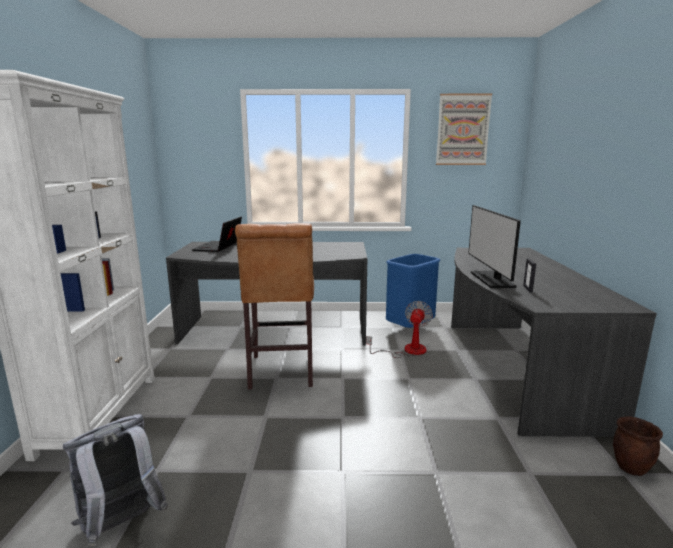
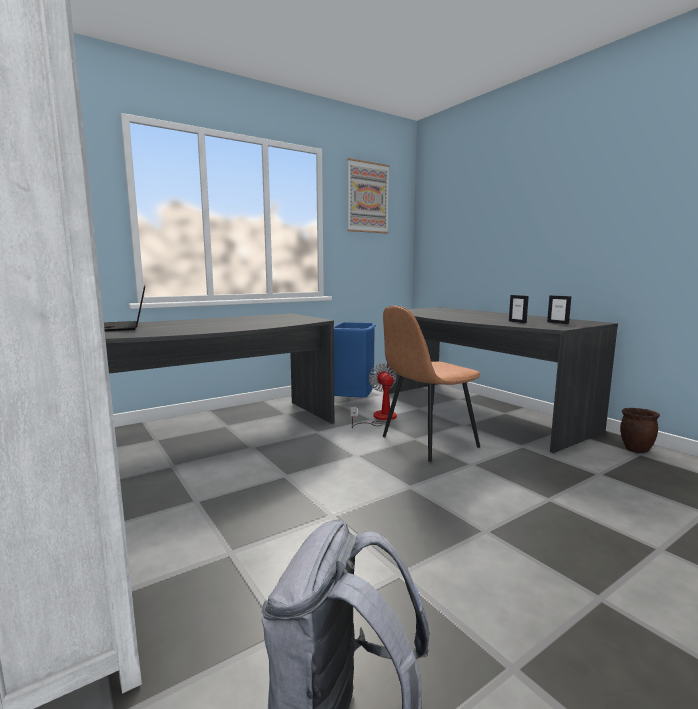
camera: 35 degrees left, 5 degrees down
(281, 373) = (284, 470): brown stool -> none
(413, 385) = (427, 442): none -> brown chair
(492, 280) = (478, 321): monitor -> none
(571, 298) = (557, 323): none -> picture frame

